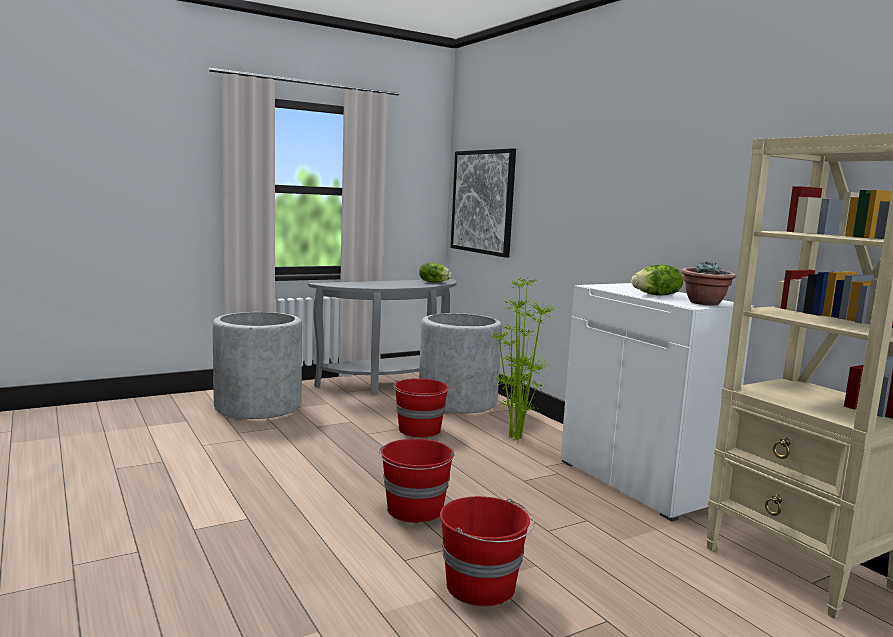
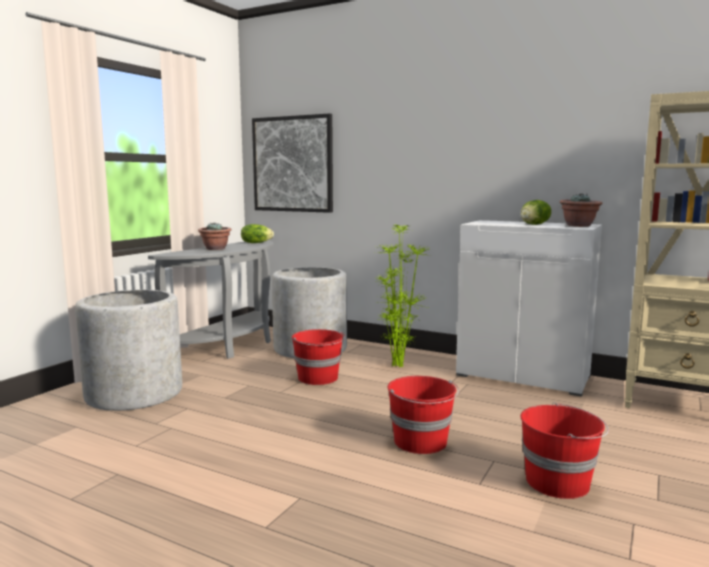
camera: 30 degrees left, 0 degrees up
(379, 283) = (215, 249): none -> potted plant

